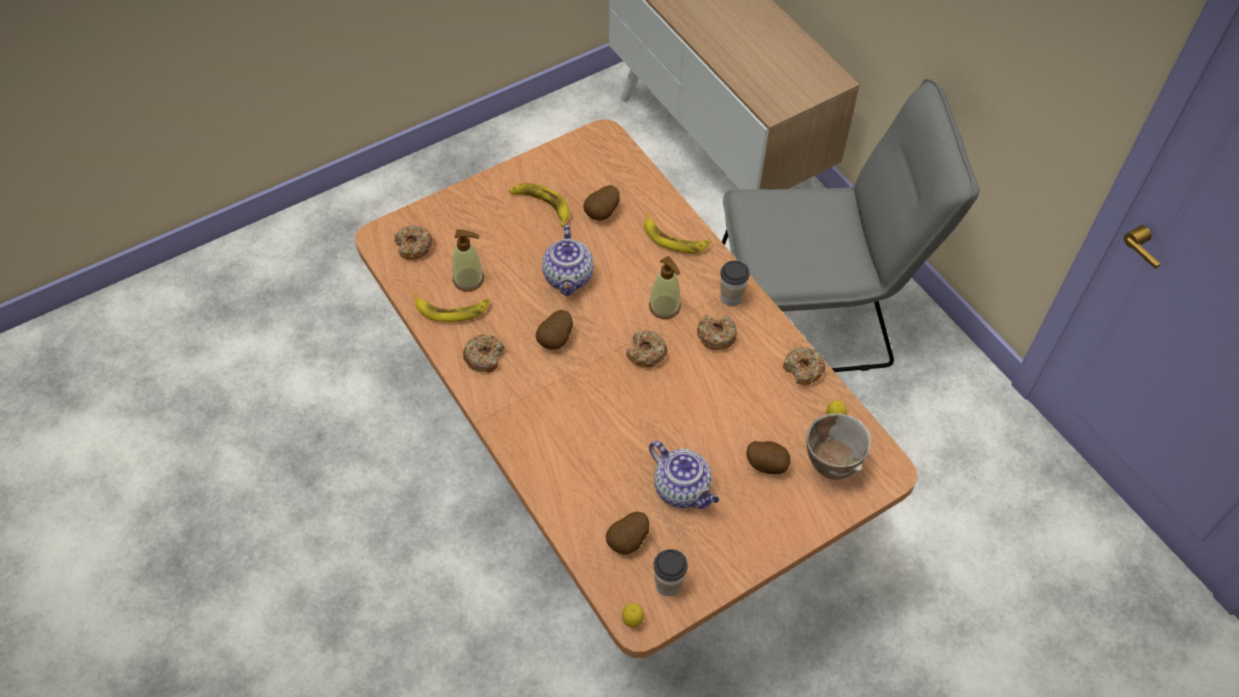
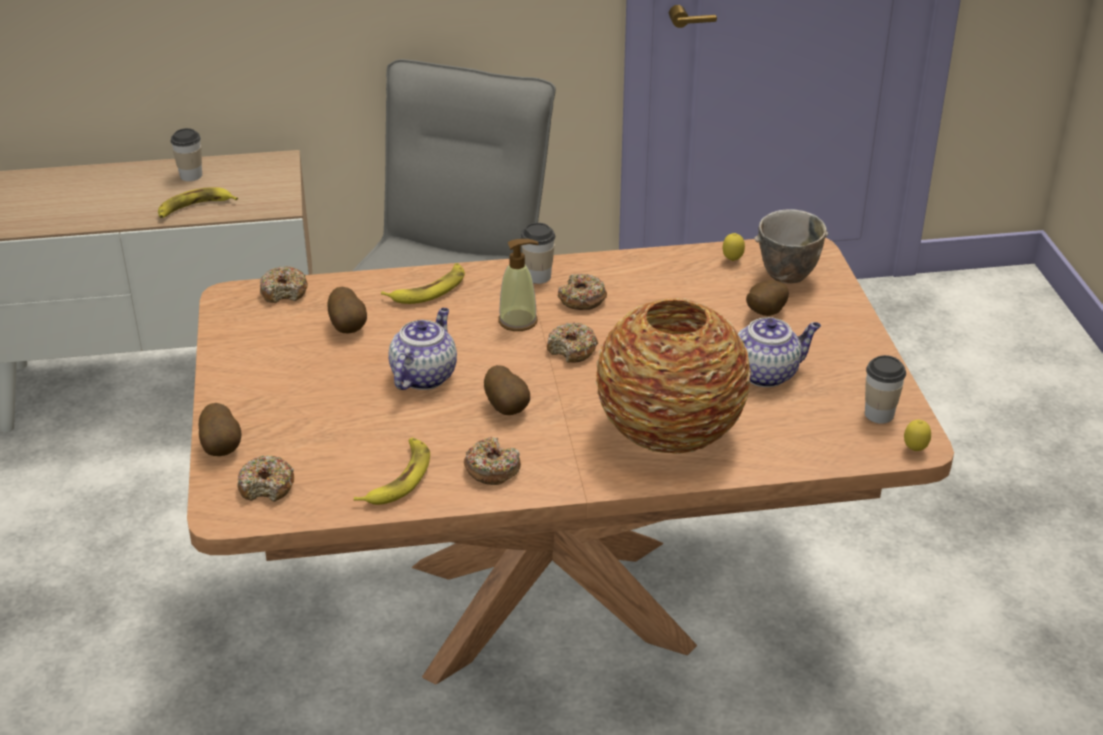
camera: 65 degrees left, 20 degrees down
(468, 279) = (361, 453): soap dispenser -> none
(541, 205) = (294, 367): banana -> banana (195, 208)
(568, 278) = (424, 375): teapot -> teapot turned 90 degrees counterclockwise
(574, 447) = (668, 432): none -> vase
(628, 542) = (814, 427): potato -> potato (222, 448)
(779, 43) = (191, 175): none -> cup
(803, 370) = (662, 260): donut -> donut (284, 292)

